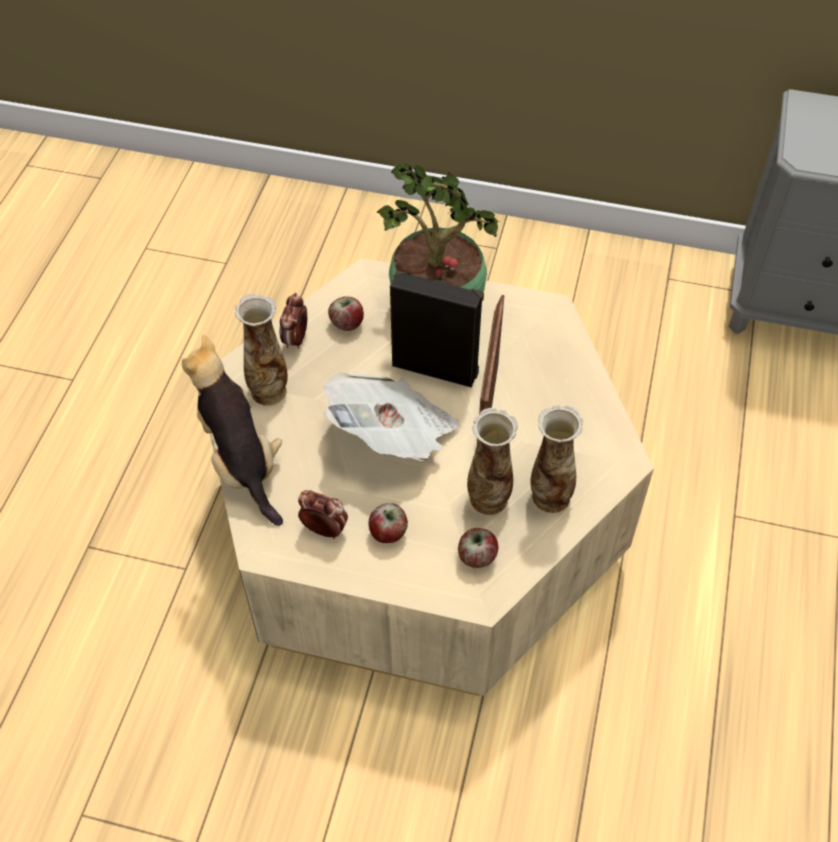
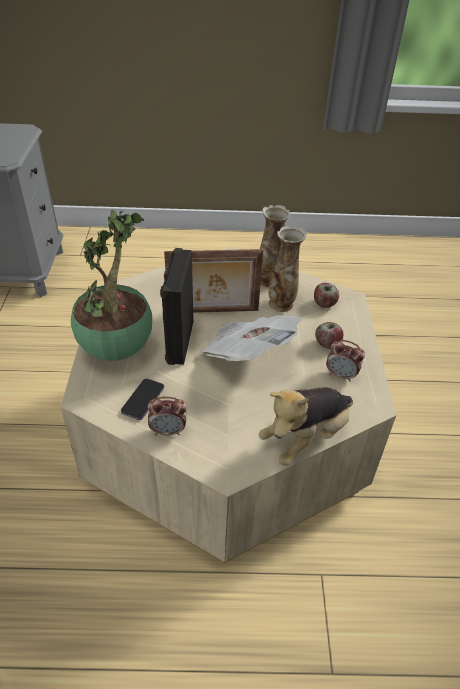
camera: 105 degrees left, 10 degrees down
(269, 390) = (229, 436): vase -> none
(324, 529) = (341, 375): alarm clock -> alarm clock turned 75 degrees counterclockwise
(347, 323) = (143, 400): apple -> phone

